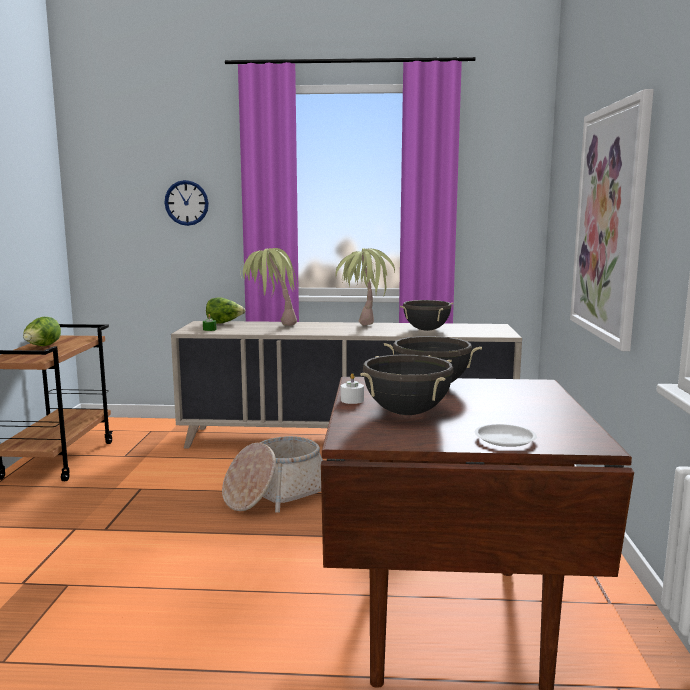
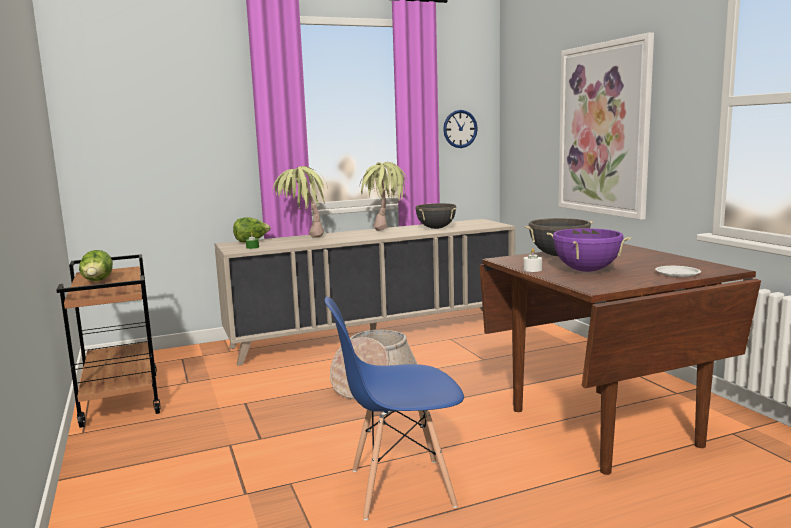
camera: 25 degrees left, 0 degrees up
(147, 624) = (400, 488): none -> blue chair
(186, 203) = (193, 127): wall clock -> wall clock (460, 129)
(406, 413) = (586, 270): black cooking pot -> purple cooking pot

